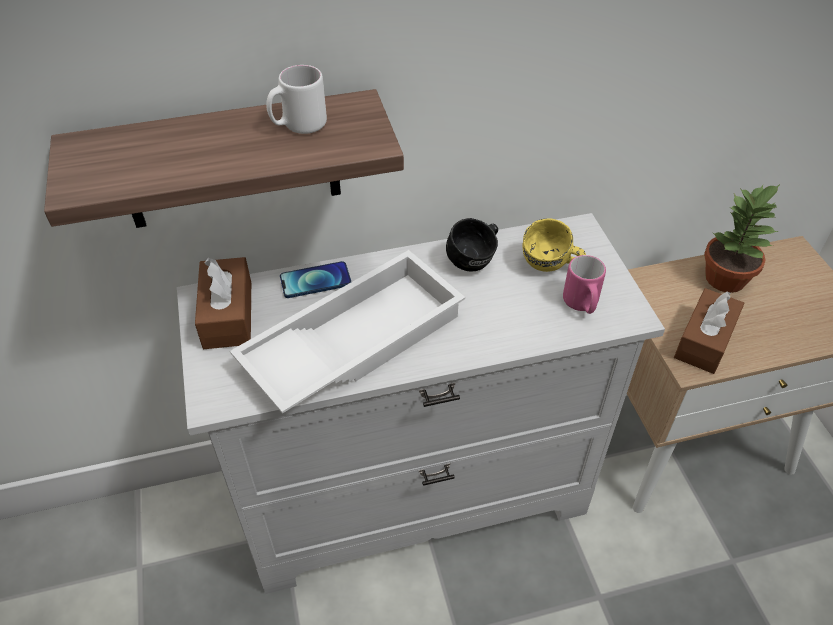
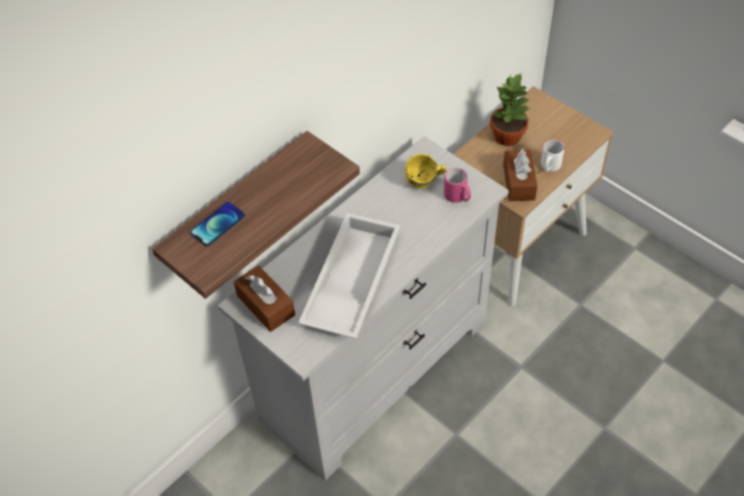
camera: 30 degrees left, 5 degrees up
(298, 126) = (288, 175): white mug -> white mug (549, 167)
(315, 281) = (299, 258): phone -> phone (218, 224)
(475, 260) = (381, 199): black mug -> none

